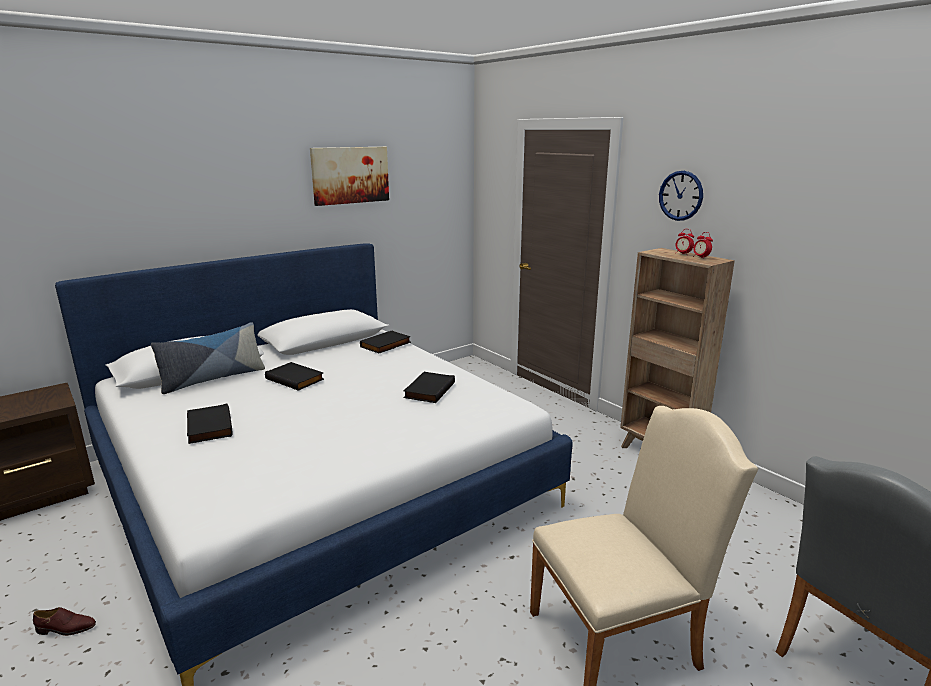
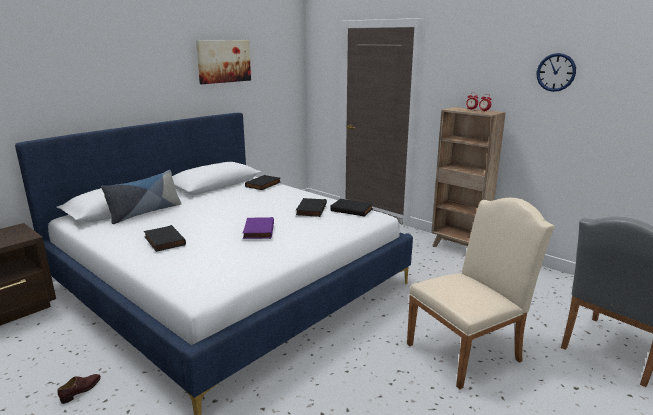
camera: 10 degrees left, 0 degrees up
(66, 629) = (81, 390): brown shoe -> brown shoe turned 45 degrees counterclockwise
(296, 379) = (210, 208): black book -> black book (352, 209)
(339, 420) = (258, 230): none -> purple book
(680, 195) = (466, 71): wall clock -> wall clock (556, 72)

